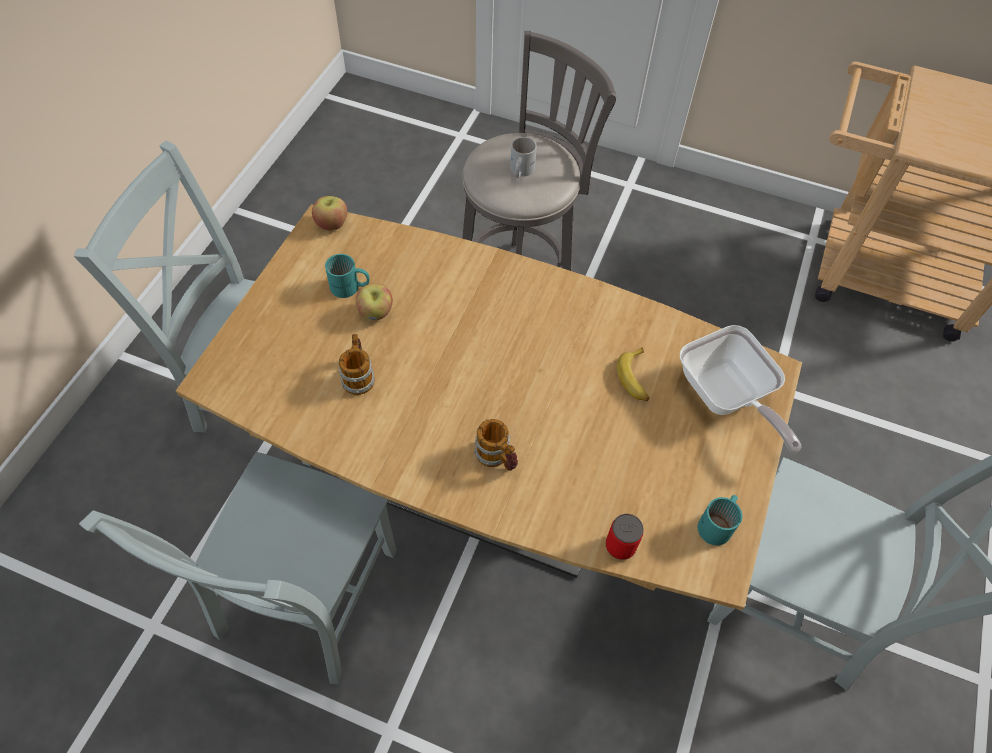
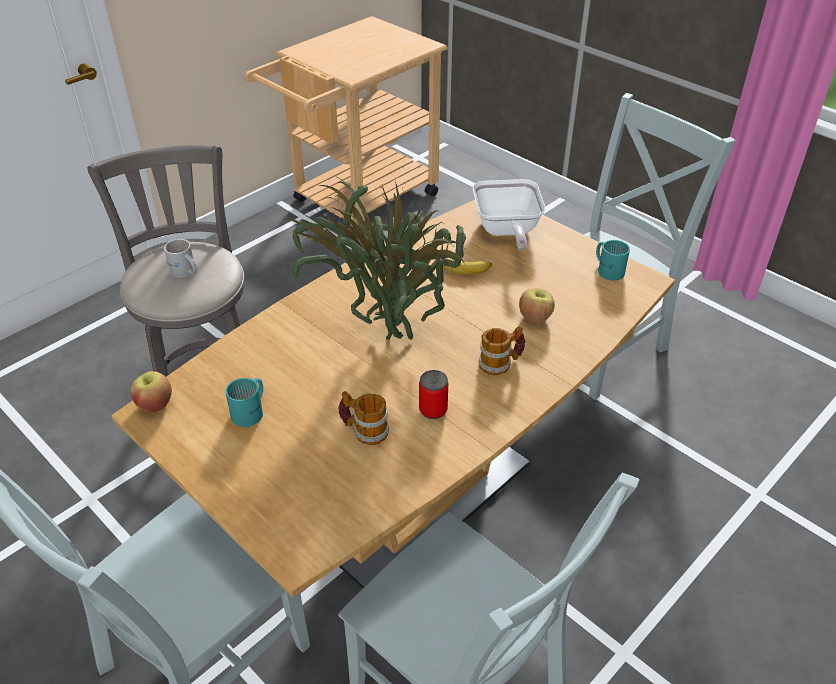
camera: 65 degrees left, 15 degrees down
(376, 313) = (297, 399): apple -> apple (535, 318)
(497, 347) = (388, 331): none -> potted plant
(620, 546) = (608, 320): can -> can (433, 410)
(726, 398) = (506, 231): frying pan -> frying pan turned 90 degrees clockwise

